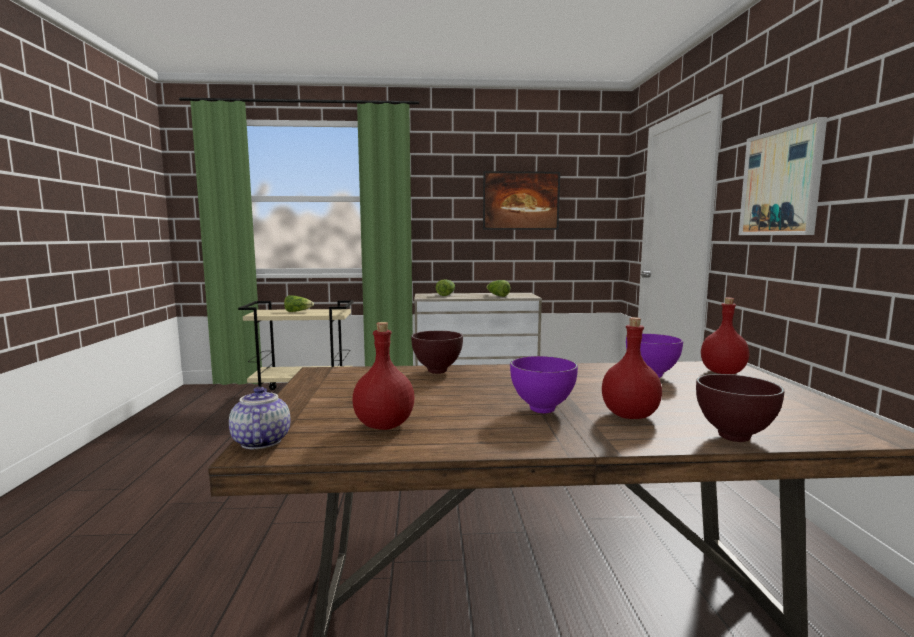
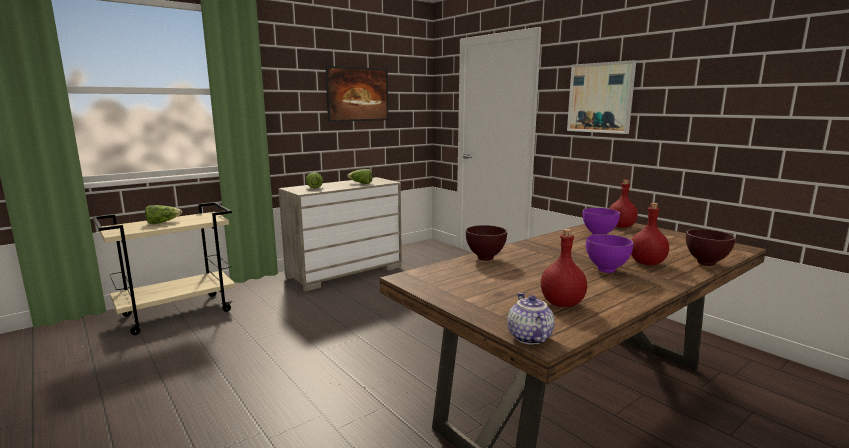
camera: 35 degrees left, 5 degrees up
(259, 442) = (528, 337): teapot -> teapot turned 45 degrees clockwise

